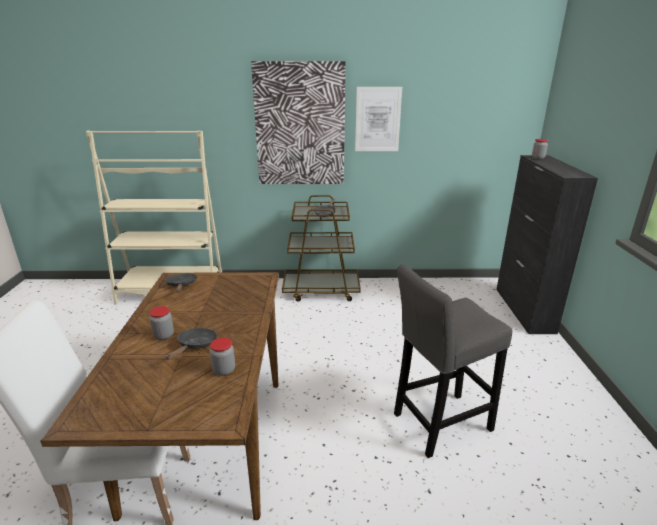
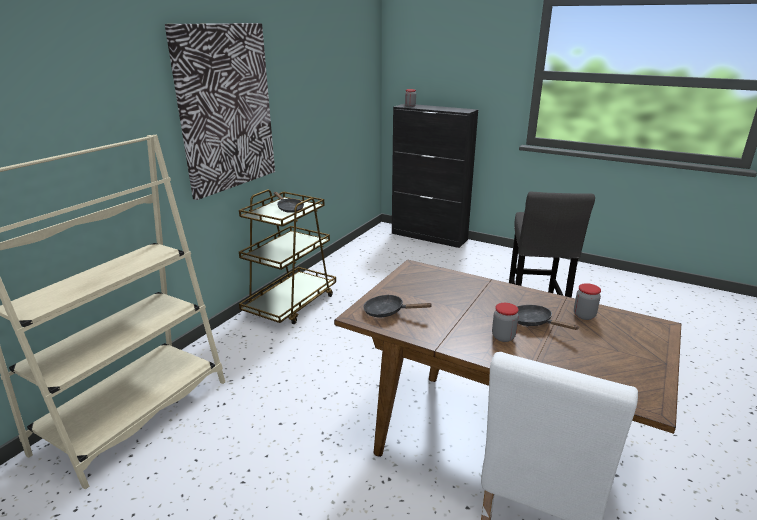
camera: 60 degrees left, 0 degrees up
(377, 119) = (290, 90): picture -> none

